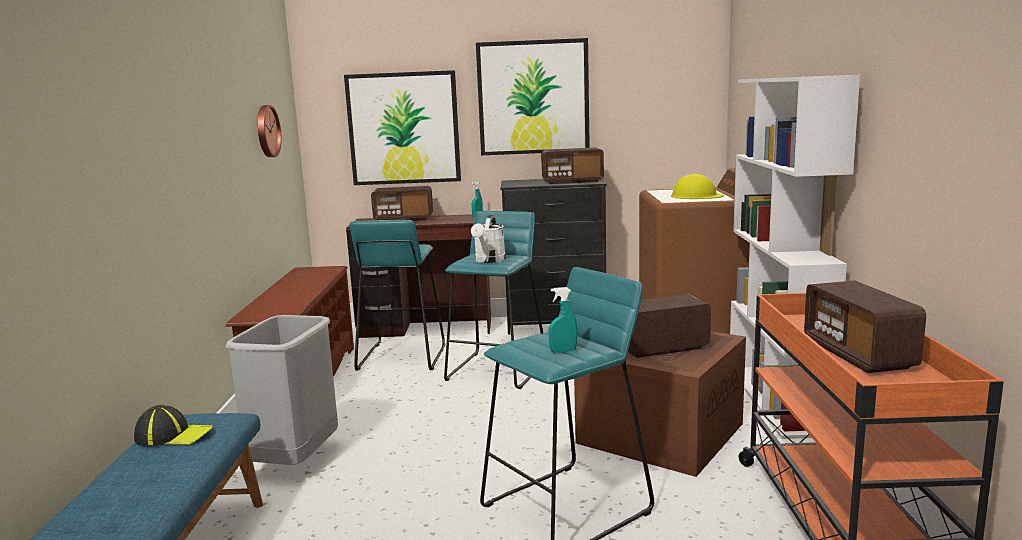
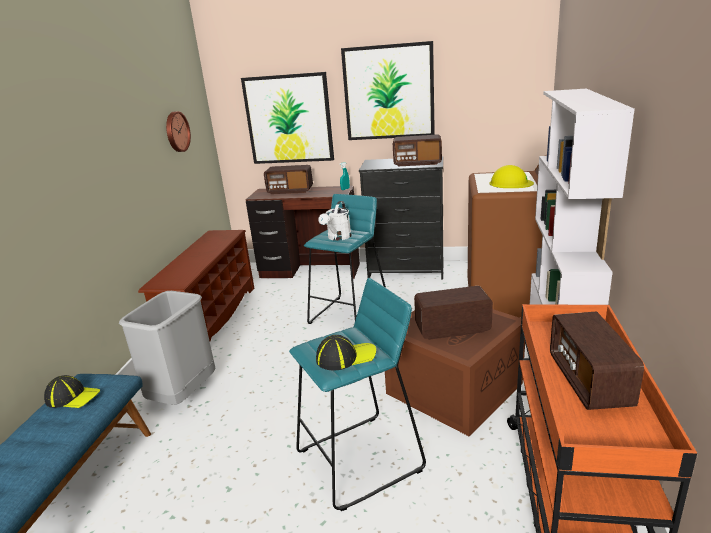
camera: 10 degrees right, 10 degrees up
(401, 357) = (285, 298): turquoise stool -> none
(563, 351) = (345, 357): turquoise spray bottle -> cap

